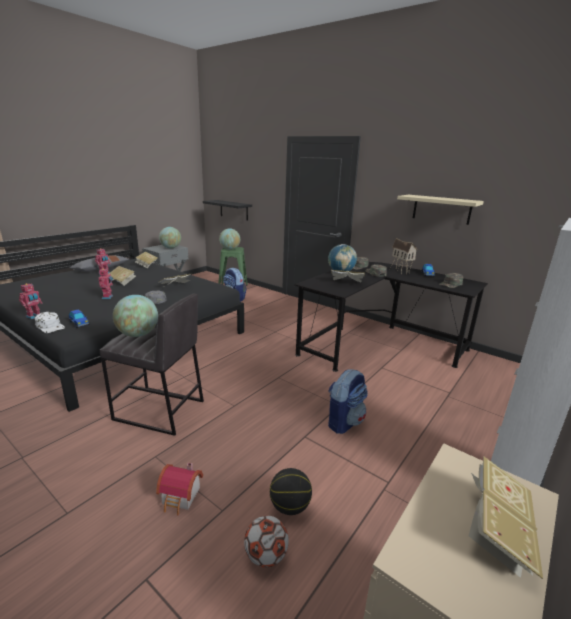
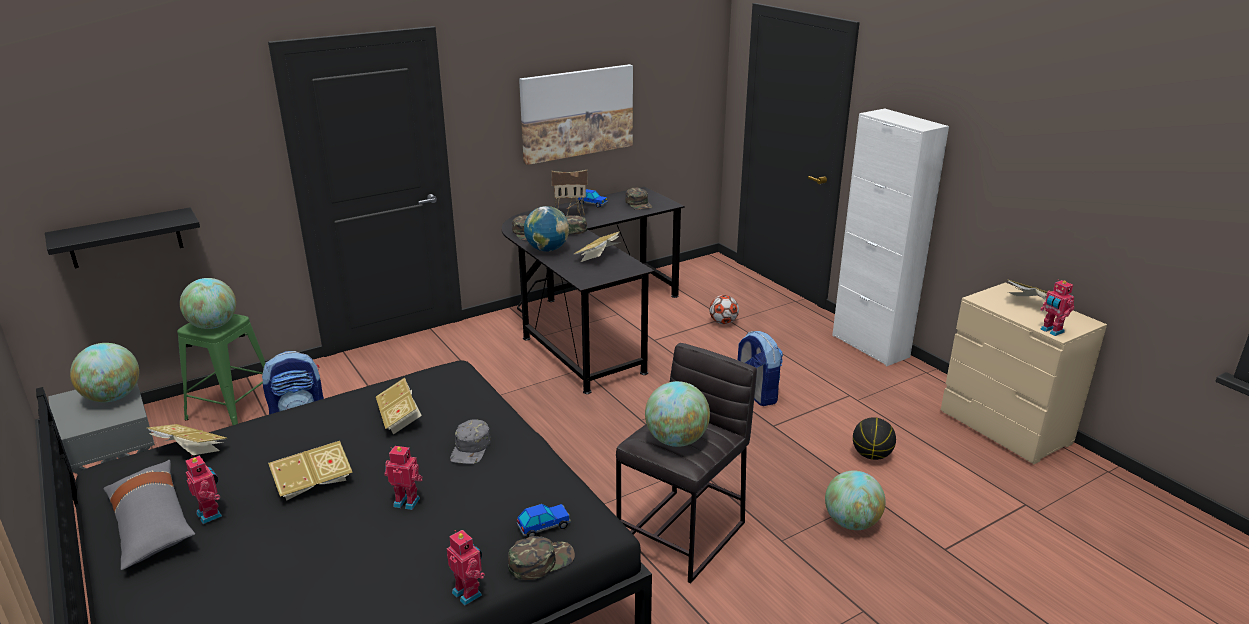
camera: 70 degrees left, 5 degrees up
(50, 326) = (541, 561): white cap -> green cap
(181, 497) = (851, 523): toy house -> globe
(266, 555) = (923, 478): football -> football (723, 322)
(409, 547) = (1051, 331): none -> toy robot
(441, 209) = (577, 113): beige shelf -> picture

